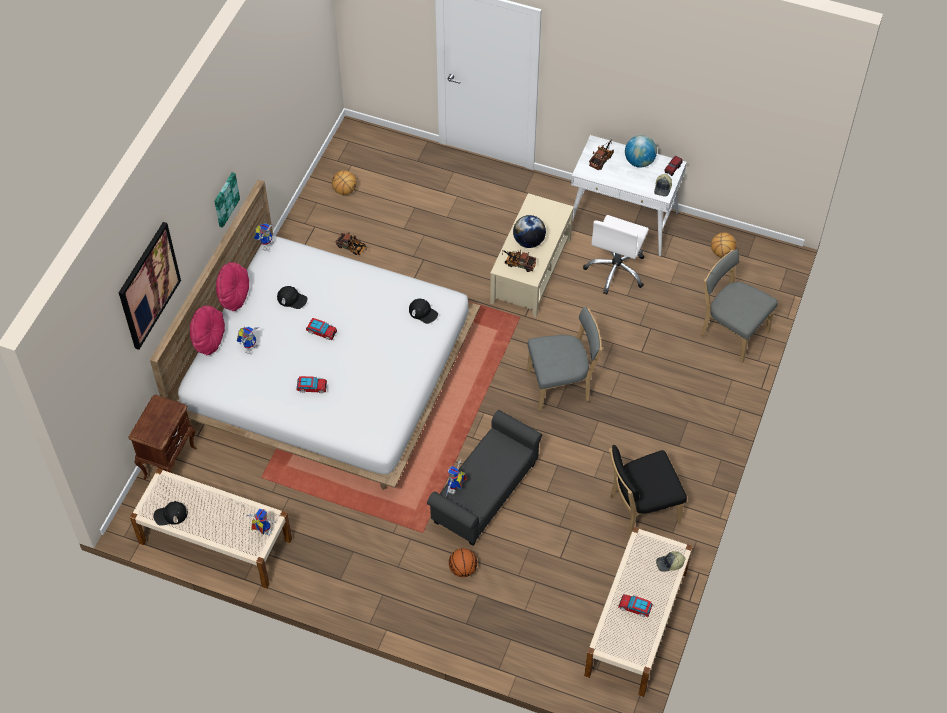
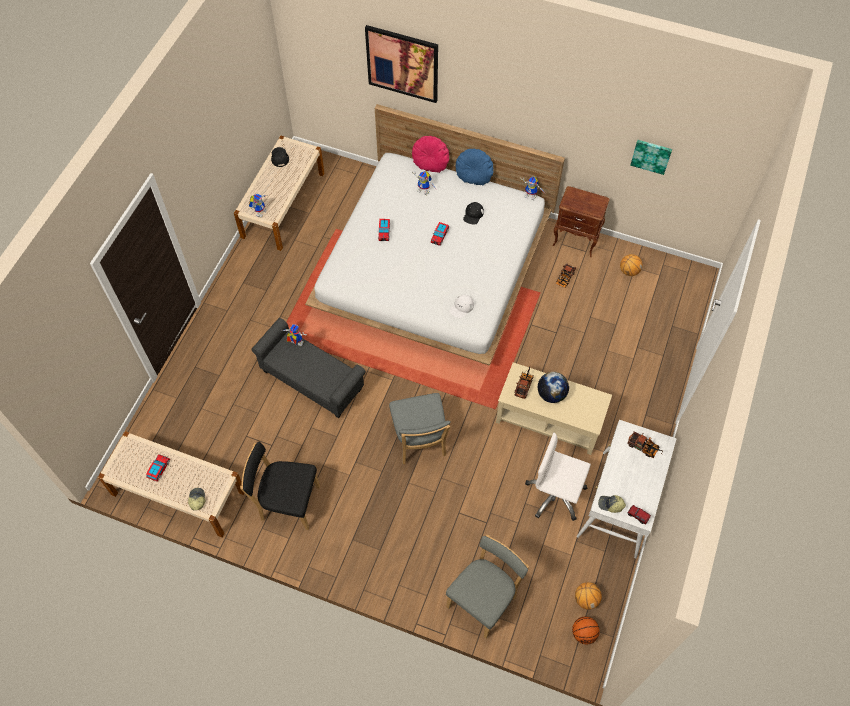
camera: 90 degrees right, 5 degrees up
(170, 463) = (351, 173): brown nightstand -> brown nightstand (575, 241)
(225, 199) = (522, 124): picture -> picture (651, 156)
(235, 298) = (473, 178): pink pillow -> blue pillow
(423, 312) = (461, 307): black cap -> white cap
(463, 569) = (243, 364): basketball -> basketball (584, 633)
(639, 162) = (644, 484): globe -> none
(641, 510) = (287, 502): black chair -> black chair turned 60 degrees counterclockwise

